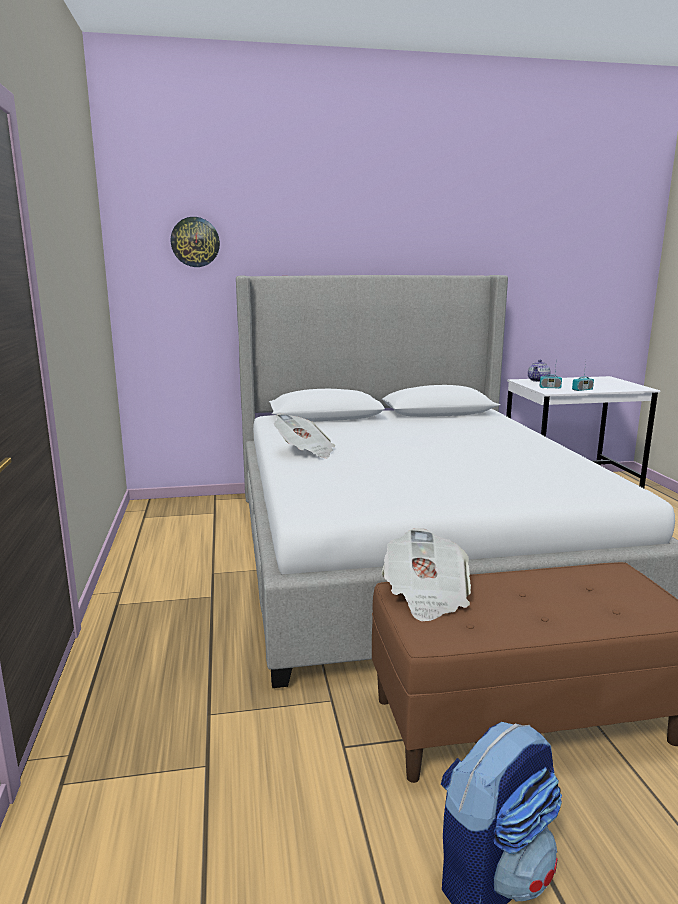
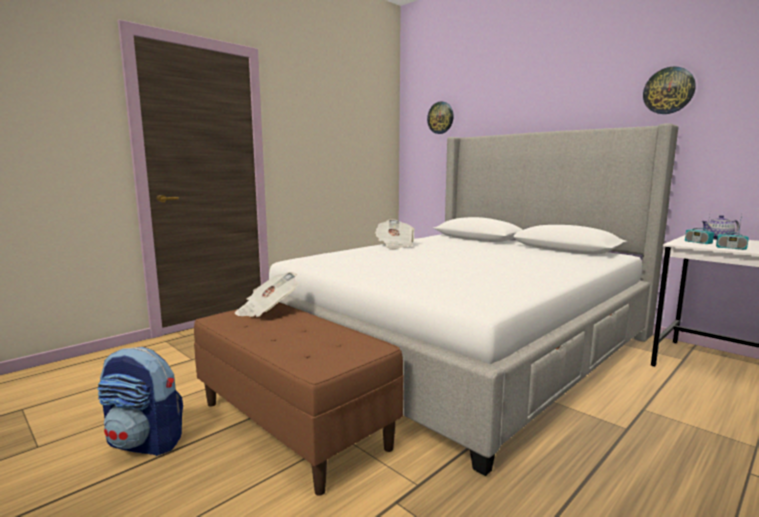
camera: 55 degrees right, 5 degrees down
(484, 239) = (668, 90): none -> wall clock

